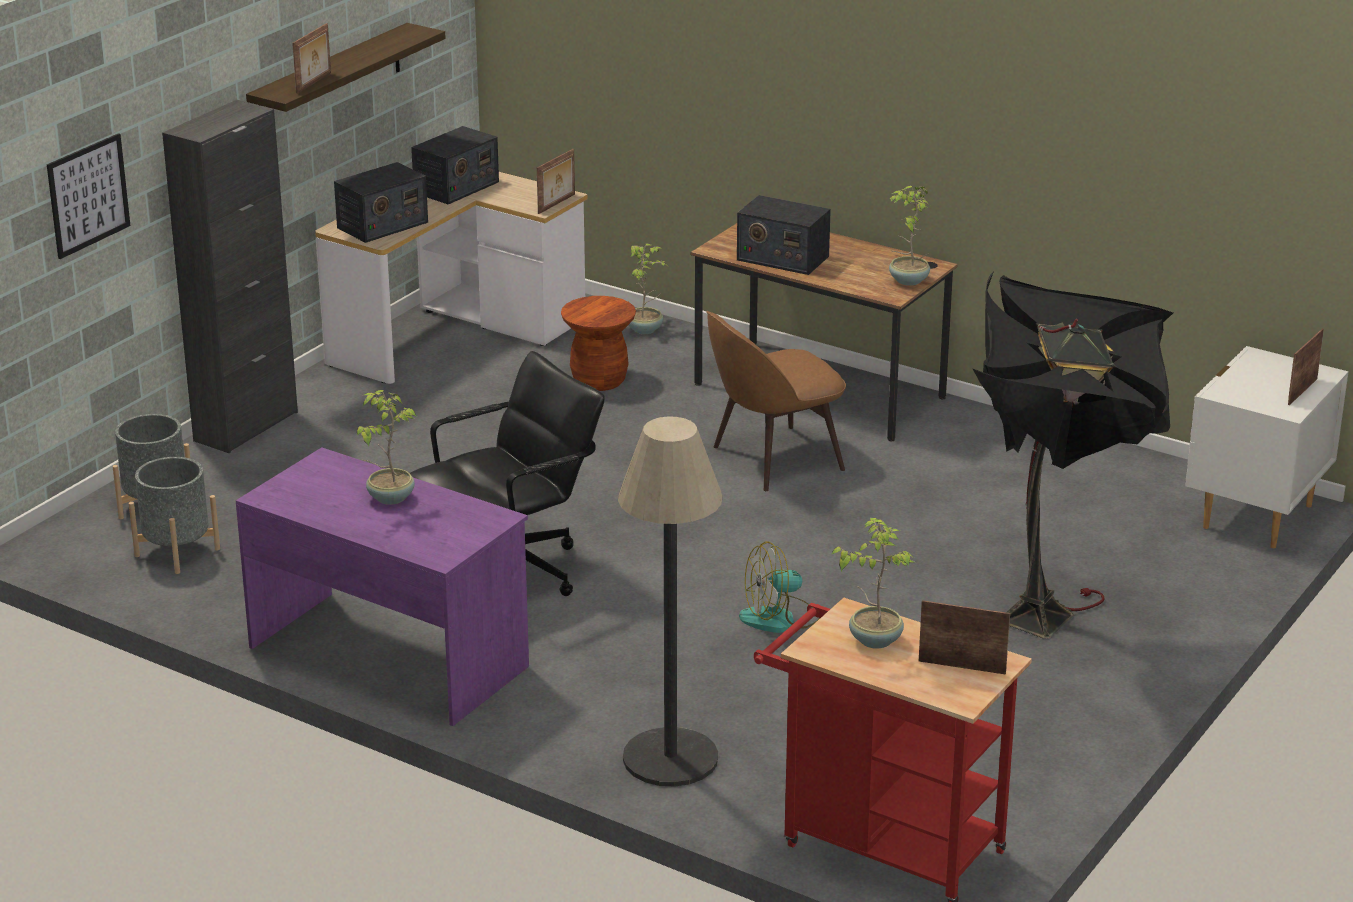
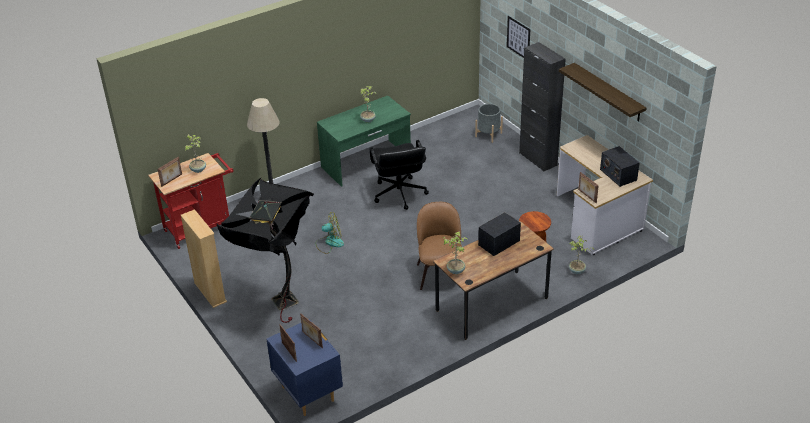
camera: 115 degrees right, 10 degrees up
(177, 552) = (455, 135): grey planter -> none
(314, 83) = (578, 77): picture frame -> picture frame (312, 340)
(382, 225) = (585, 150): radio -> none
(390, 655) = (366, 163): purple desk -> green desk
(780, 619) = (329, 243): fan -> fan turned 75 degrees clockwise
(1111, 734) = (210, 292): none -> beige bookcase
(1256, 516) = (308, 393): white nightstand -> blue nightstand

